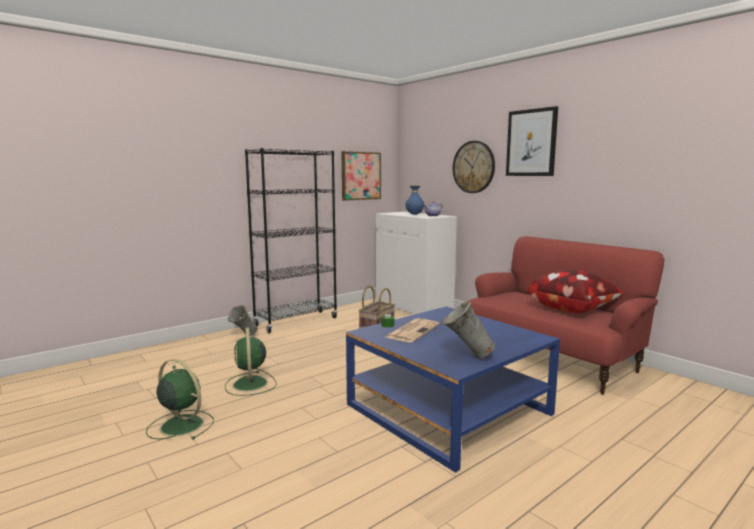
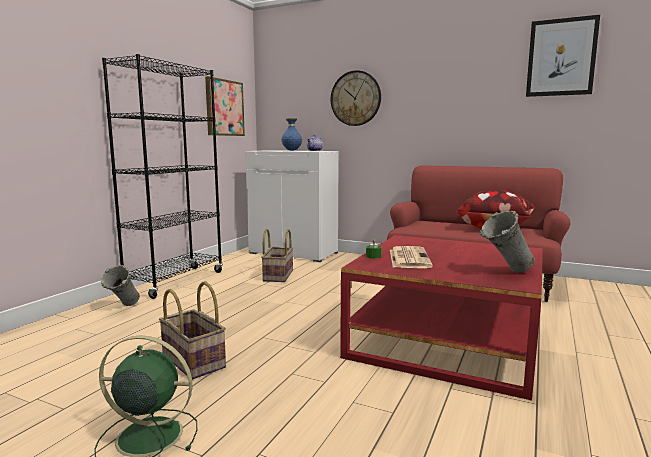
camera: 25 degrees left, 0 degrees up
(250, 384) = (194, 361): green fan -> basket
(448, 409) = (446, 340): blue coffee table -> red coffee table
(531, 143) = (422, 72): picture -> picture (561, 57)

